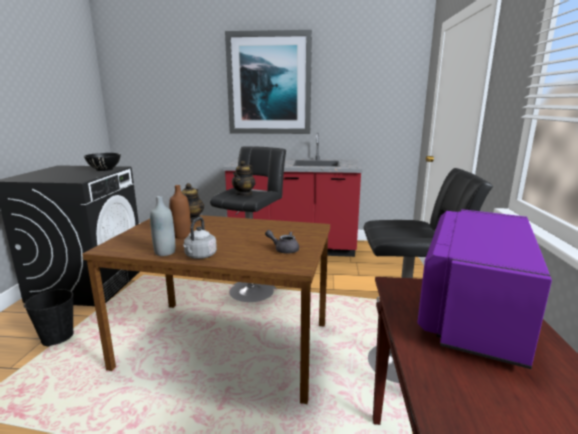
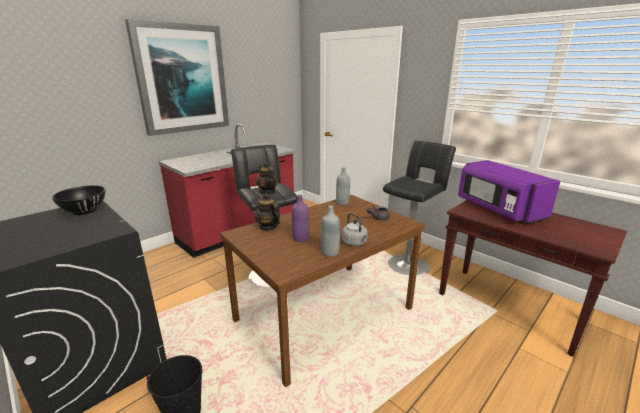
camera: 50 degrees left, 5 degrees up
(181, 235) = (300, 238): brown bottle -> purple bottle
(296, 226) = (342, 203): none -> grey bottle

